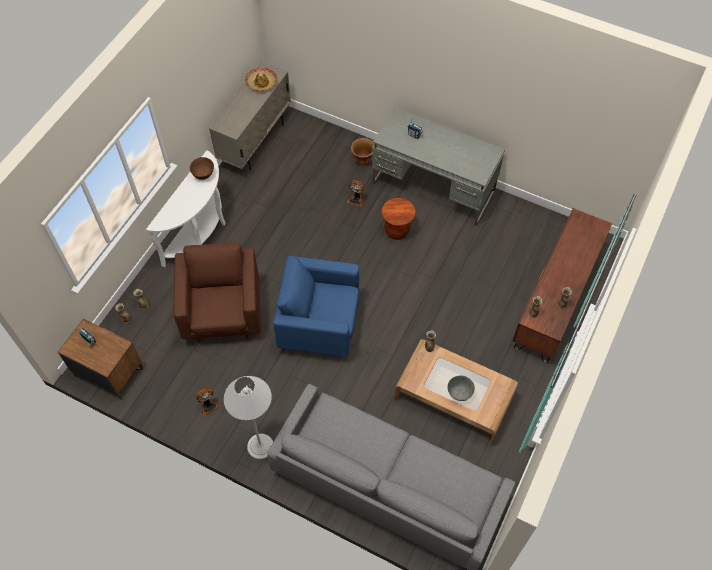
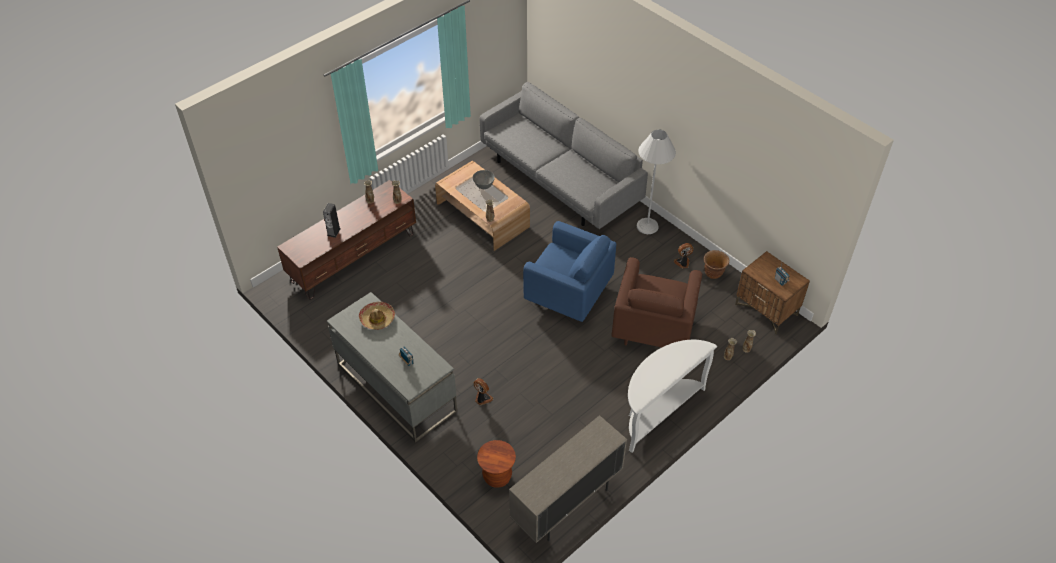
camera: 160 degrees left, 10 degrees down
(203, 175) = (646, 385): brown bowl -> none
(261, 82) = (547, 482): hat -> hat (377, 319)
(363, 160) = (453, 442): brown planter -> brown planter (713, 273)
(397, 231) = (457, 355): brown stool -> brown stool (497, 477)
(571, 256) = (333, 232): none -> speaker

